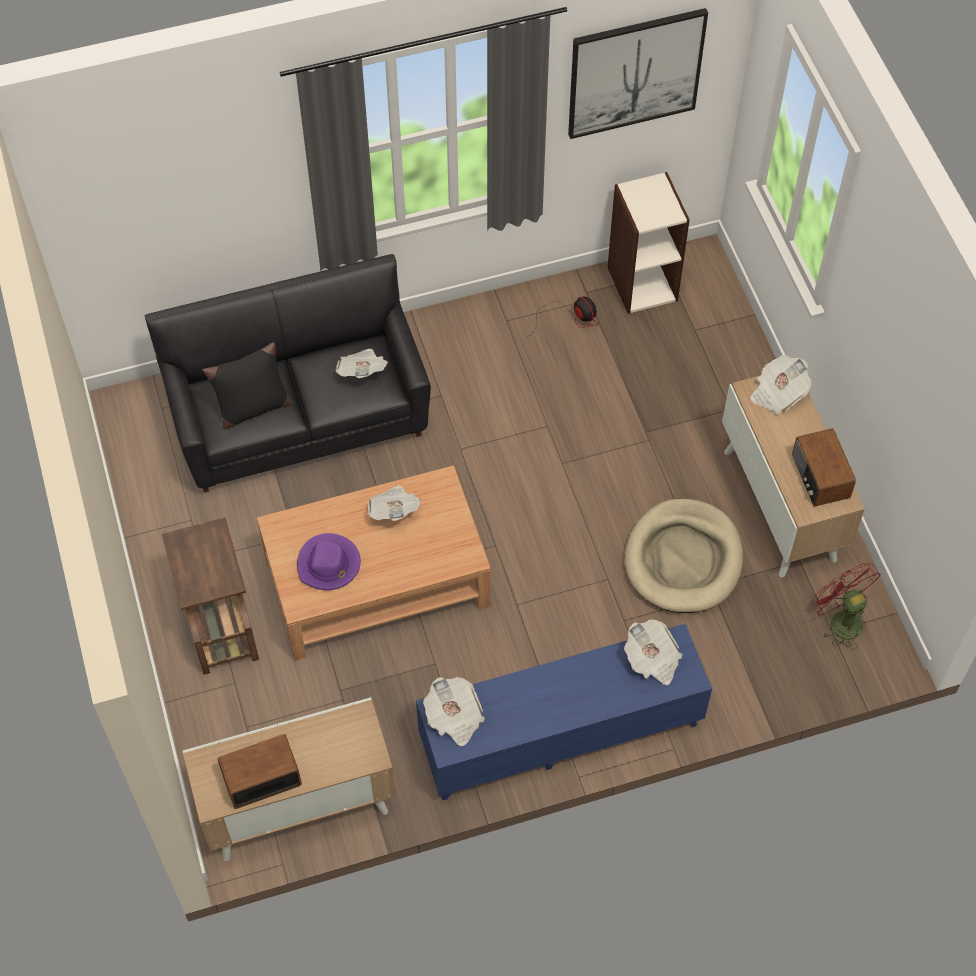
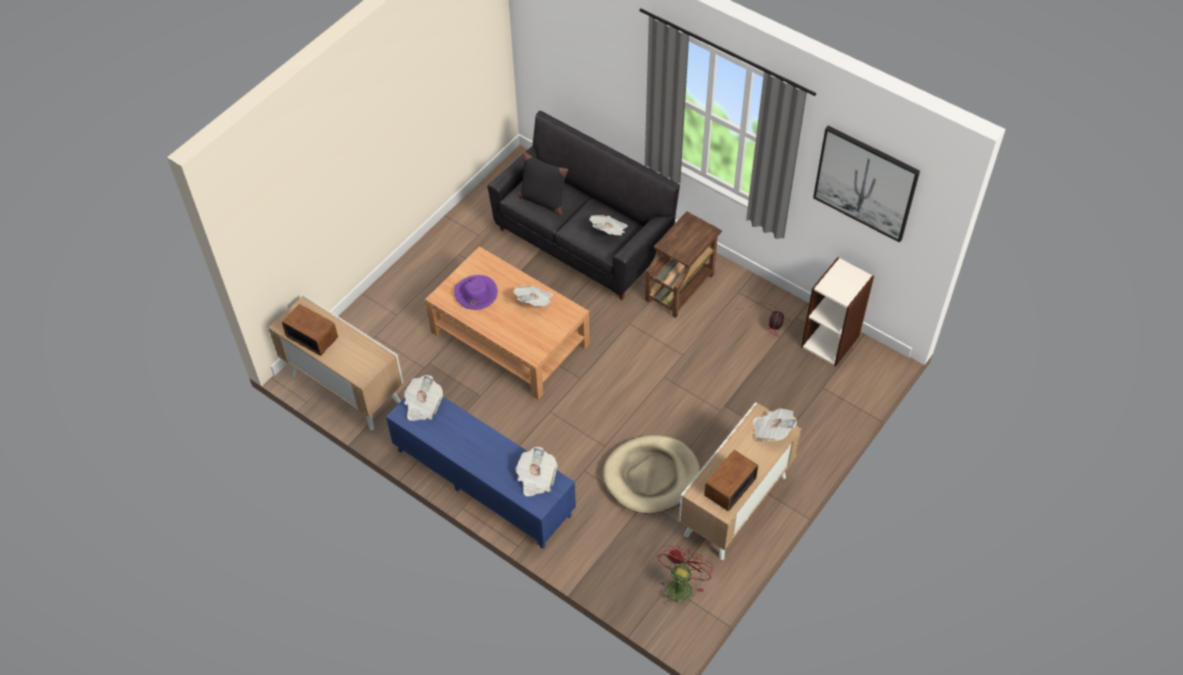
camera: 55 degrees right, 5 degrees down
(219, 620) = (428, 284): brown side table -> brown side table (681, 286)

